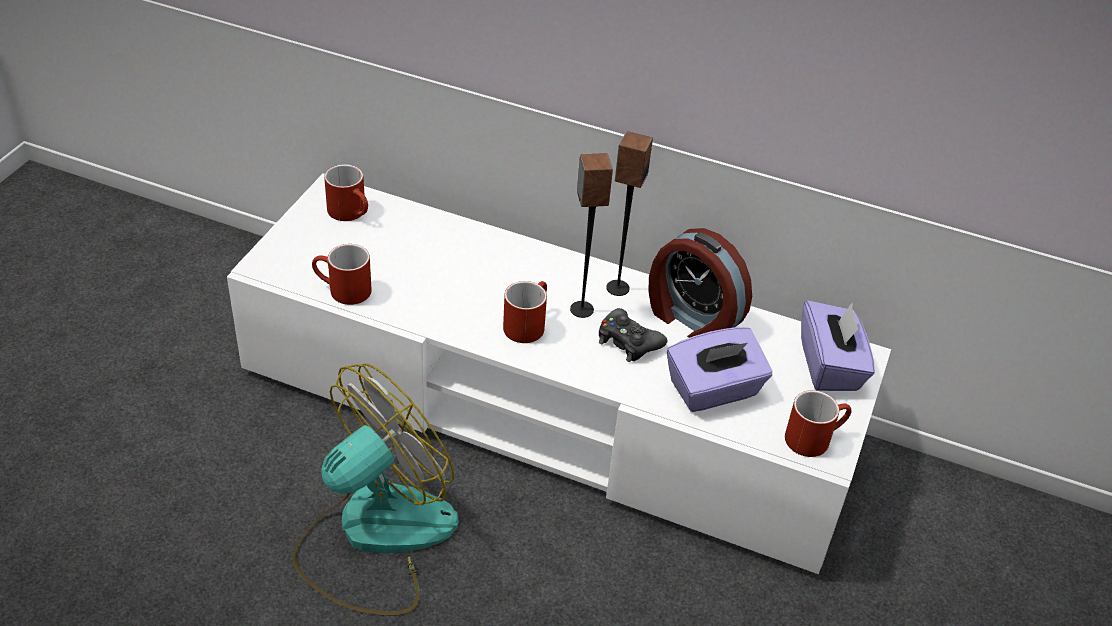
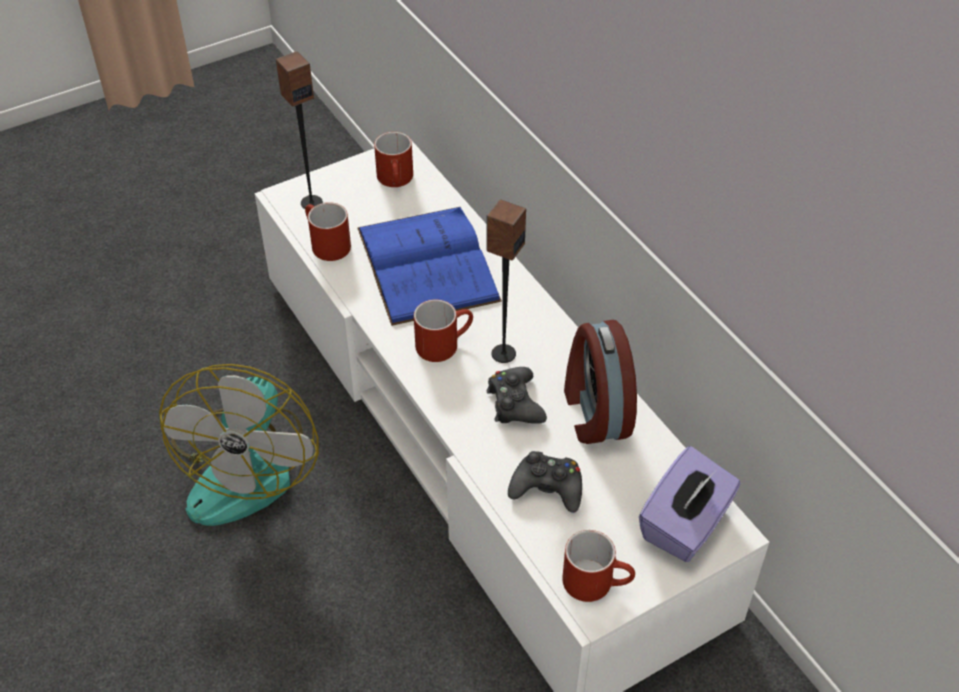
camera: 40 degrees right, 5 degrees up
(374, 536) = (248, 466): fan -> fan turned 105 degrees clockwise
(449, 268) = (427, 264): none -> blue book
(617, 288) = (555, 349): speaker -> speaker (311, 202)
(714, 390) = (547, 487): purple tissue box -> black game controller

